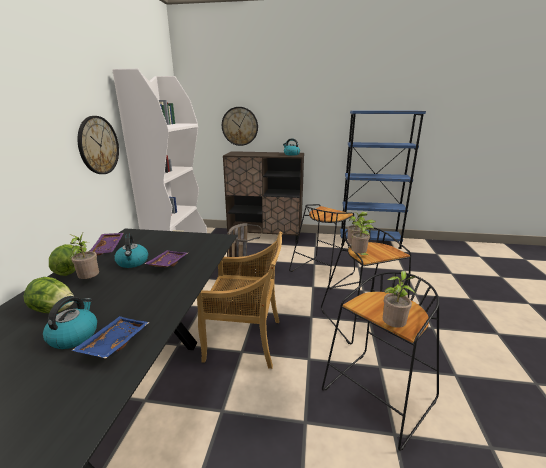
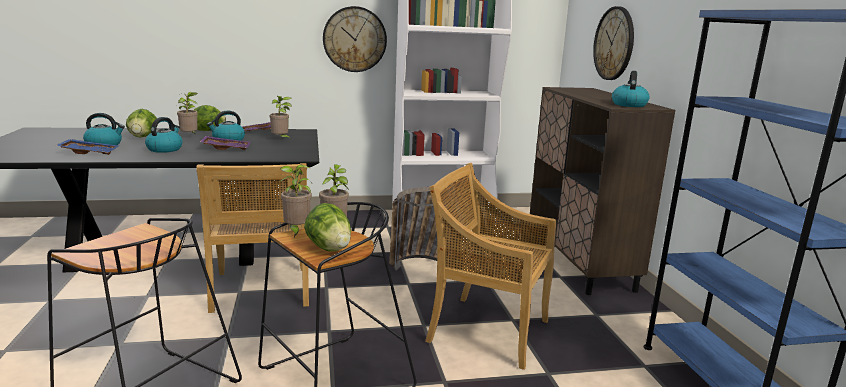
camera: 70 degrees right, 5 degrees down
(143, 293) = (165, 149): none -> kettle
(322, 272) = (486, 330): black stool -> beige chair
(384, 250) = (329, 248): none -> lettuce
(393, 327) = (82, 244): potted plant -> potted plant (281, 139)

